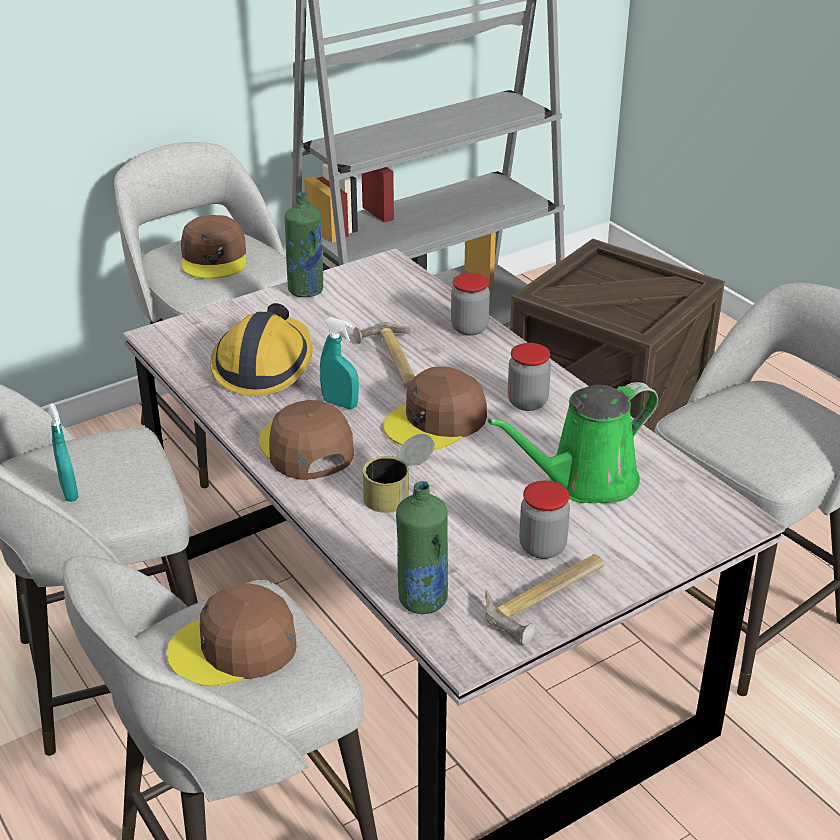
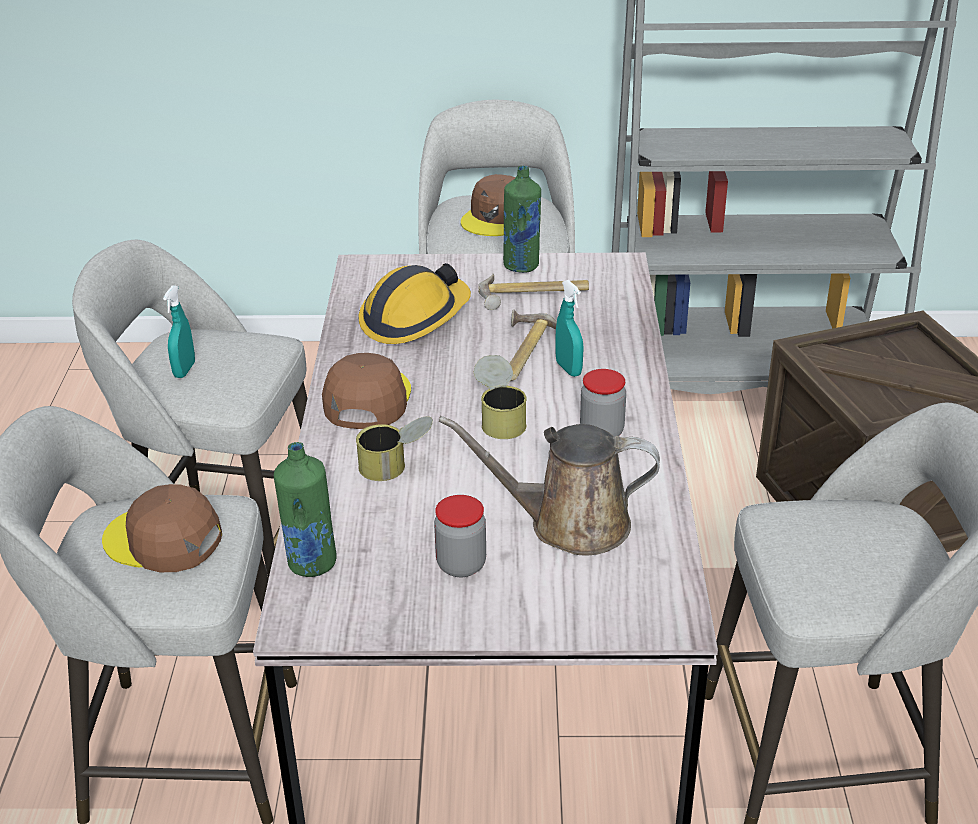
camera: 35 degrees right, 0 degrees up
(340, 404) = (437, 373): turquoise spray bottle -> turquoise spray bottle (568, 369)
(436, 421) = (500, 418): brown cap -> can
(469, 328) = (627, 346): jar -> none
(549, 600) = (412, 613): hammer -> hammer (533, 296)
(585, 481) = (569, 524): green watering can -> brown watering can

